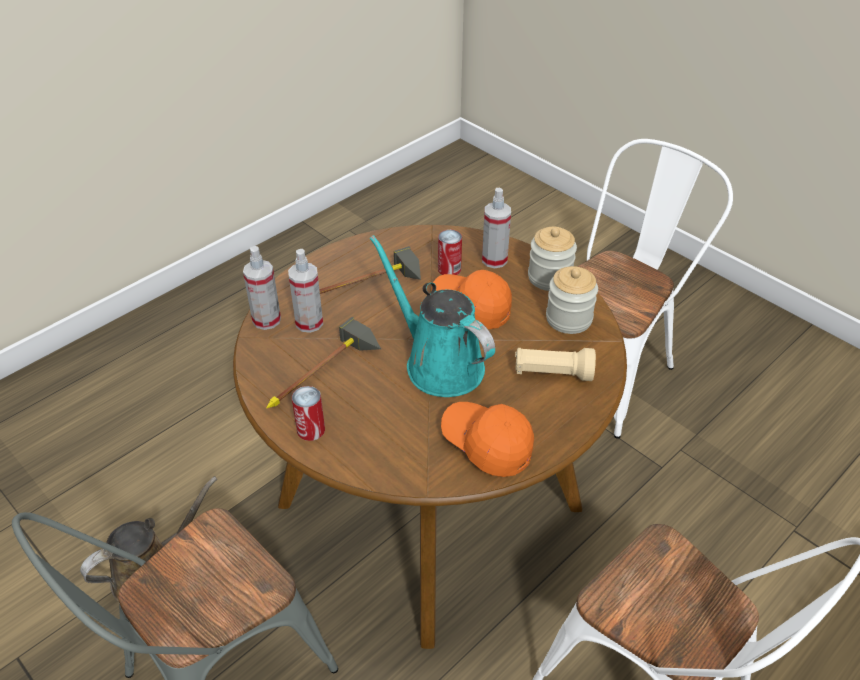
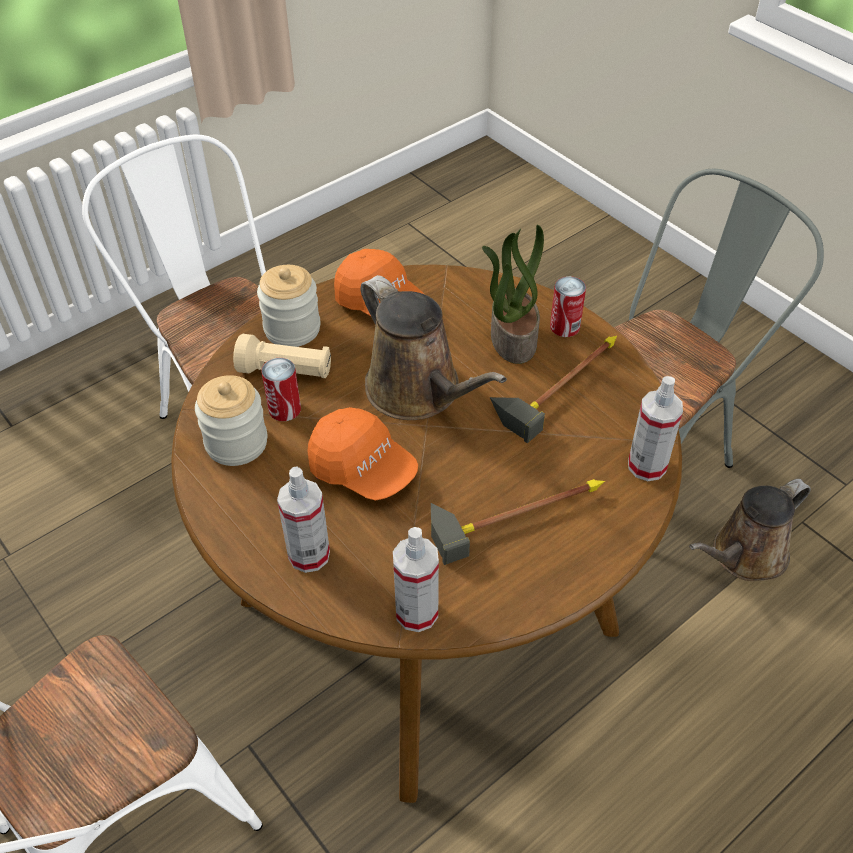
camera: 175 degrees left, 5 degrees up
(309, 323) = (587, 458): spray bottle -> spray bottle (416, 613)
(360, 415) = (512, 338): none -> potted plant
(439, 363) = (419, 391): turquoise watering can -> brown watering can
(449, 269) = (383, 540): can -> can (284, 409)
(549, 277) = (235, 514): jar -> jar (292, 329)

